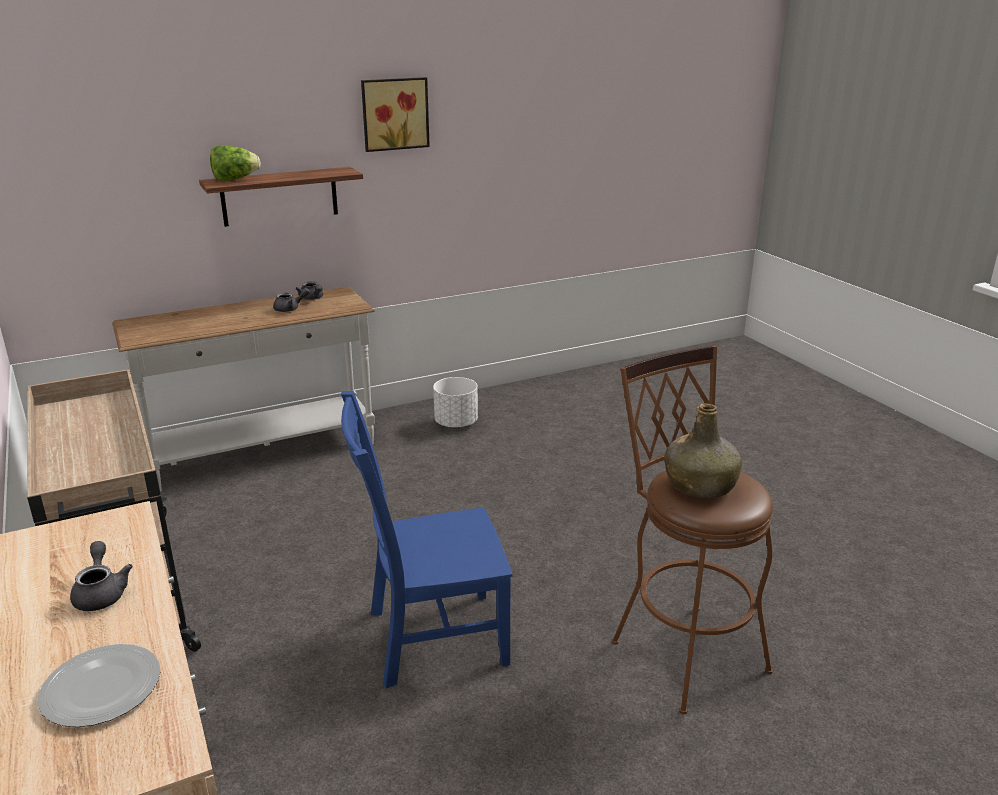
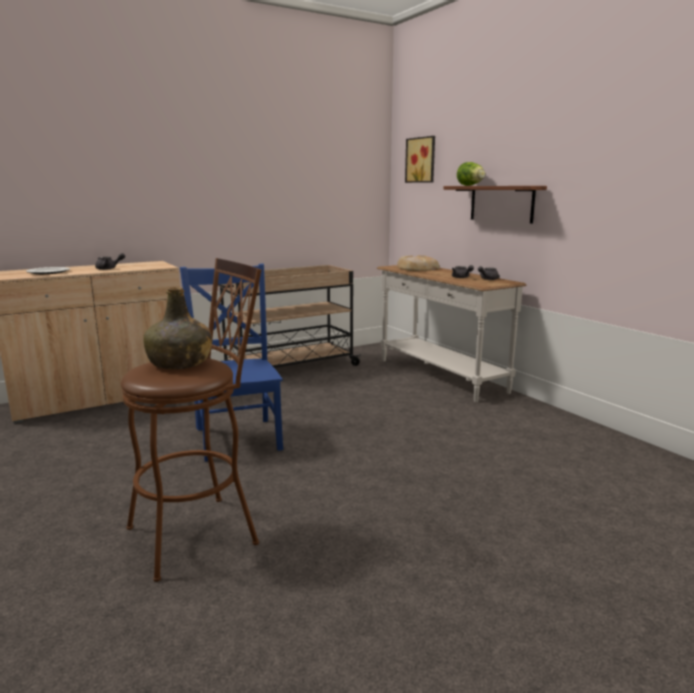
camera: 85 degrees right, 10 degrees down
(178, 324) = (416, 268): none -> bread
(394, 114) = (586, 142): picture -> picture (422, 160)
(456, 423) = (538, 427): white planter -> none

